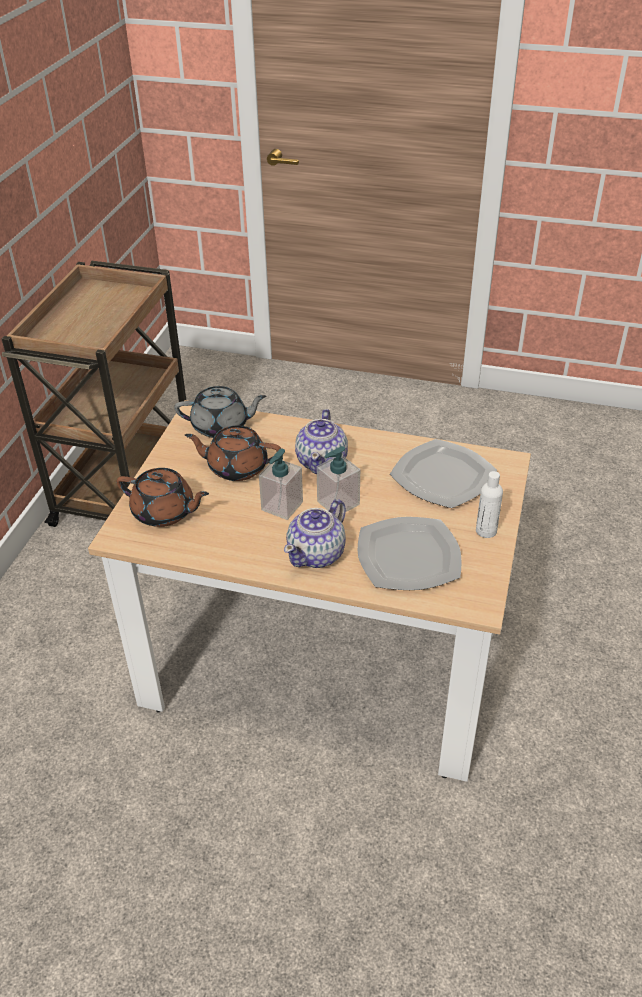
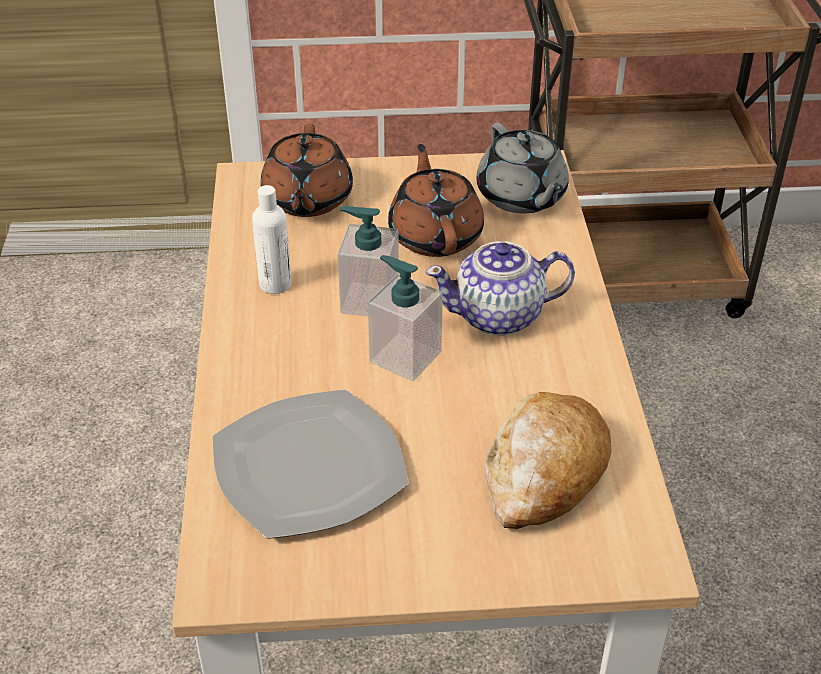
camera: 70 degrees right, 0 degrees up
(317, 554) = (276, 362): teapot -> none
(444, 476) = (544, 473): plate -> bread
(486, 531) = (418, 561): white bottle -> white bottle (275, 284)

